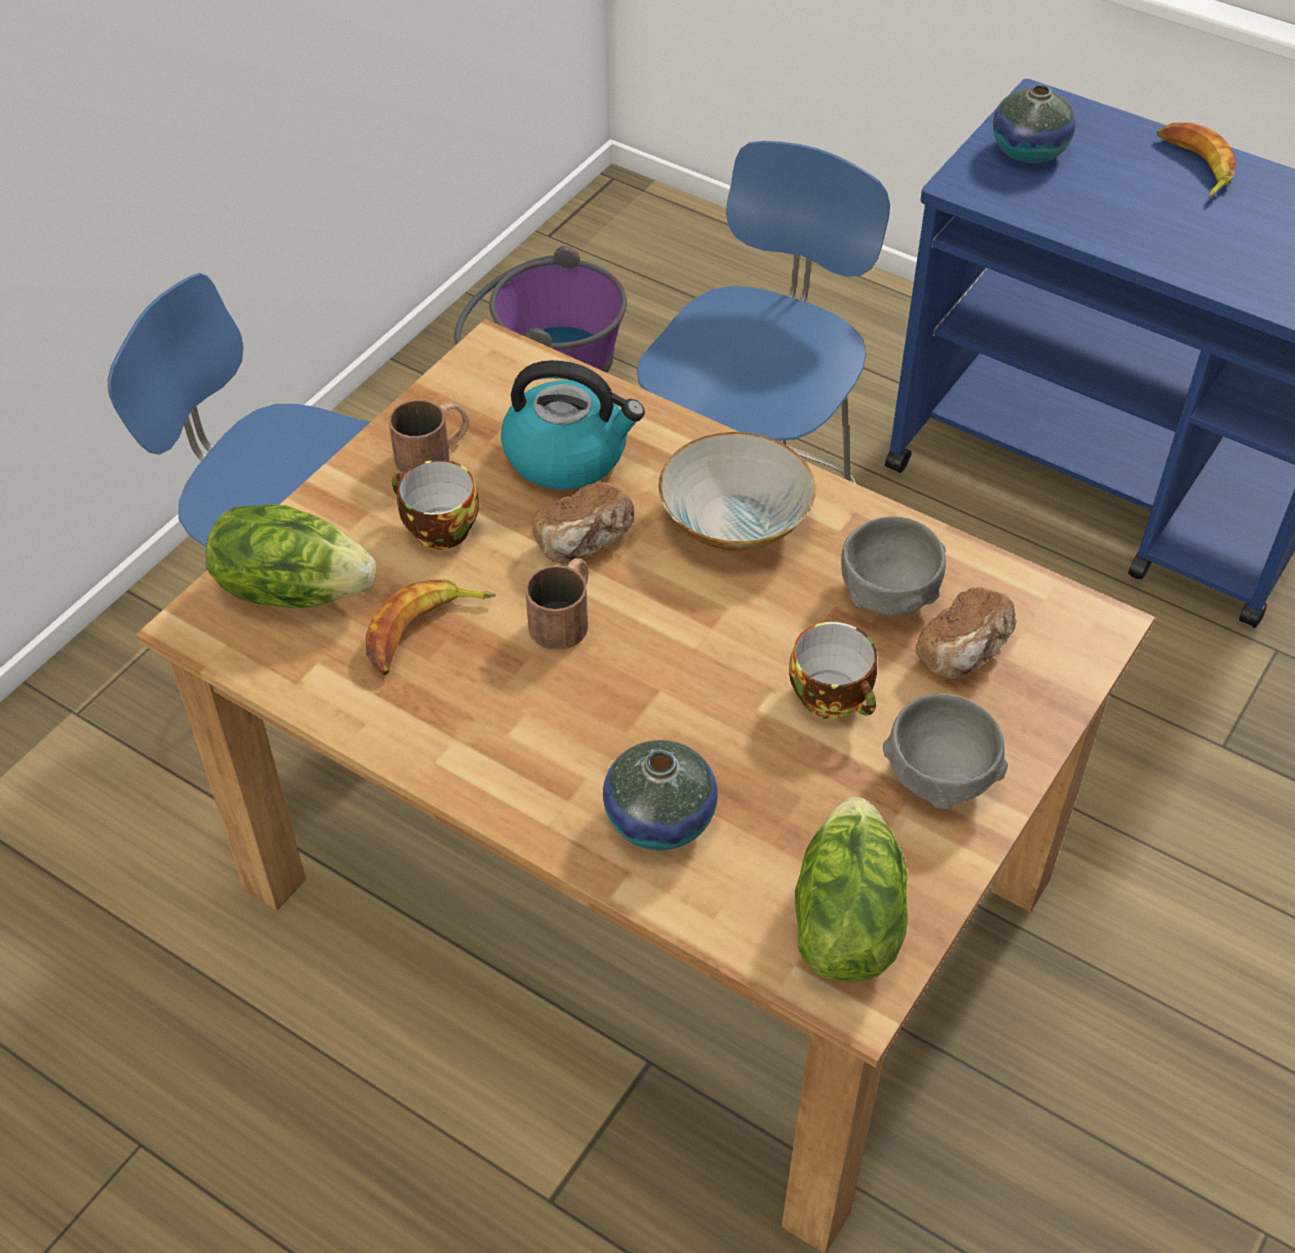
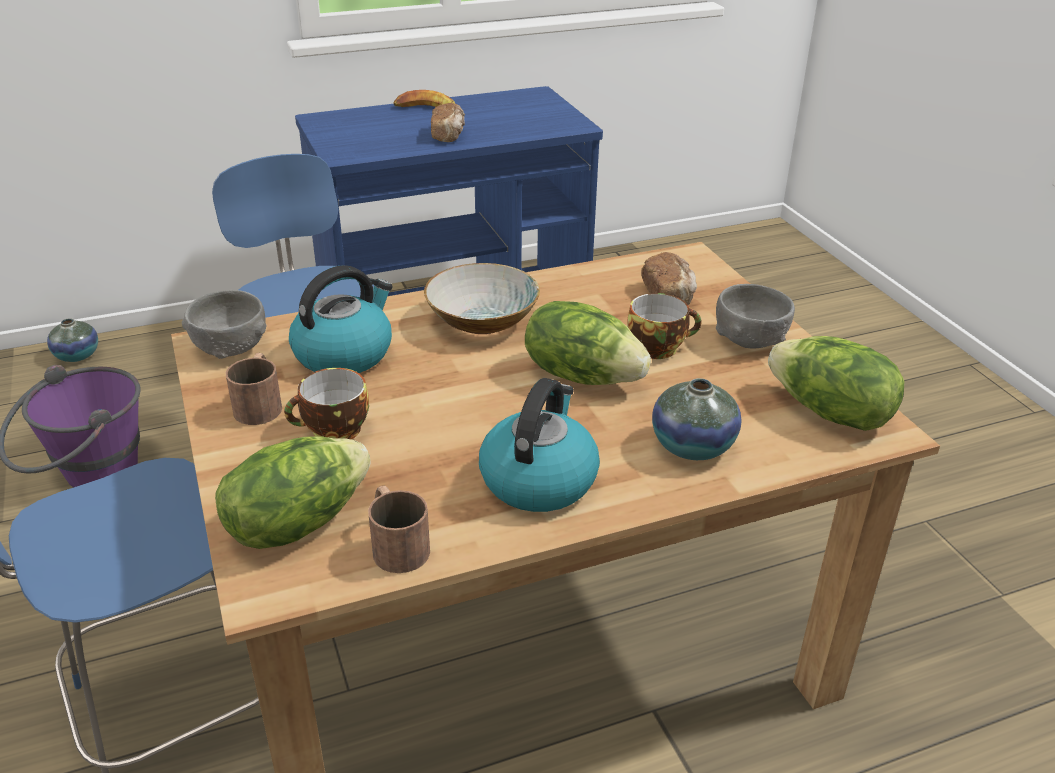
camera: 55 degrees left, 15 degrees down
(423, 632) = (421, 476): banana -> none
(493, 720) = (538, 479): none -> kettle
(565, 616) = (482, 412): brown mug -> brown mug (395, 543)
(585, 541) = (428, 378): bread -> bread (448, 135)
(709, 660) = (582, 375): none -> lettuce
(888, 594) = (601, 300): grey bowl -> grey bowl (231, 348)
(1028, 151) = (347, 134): vase -> vase (77, 355)

